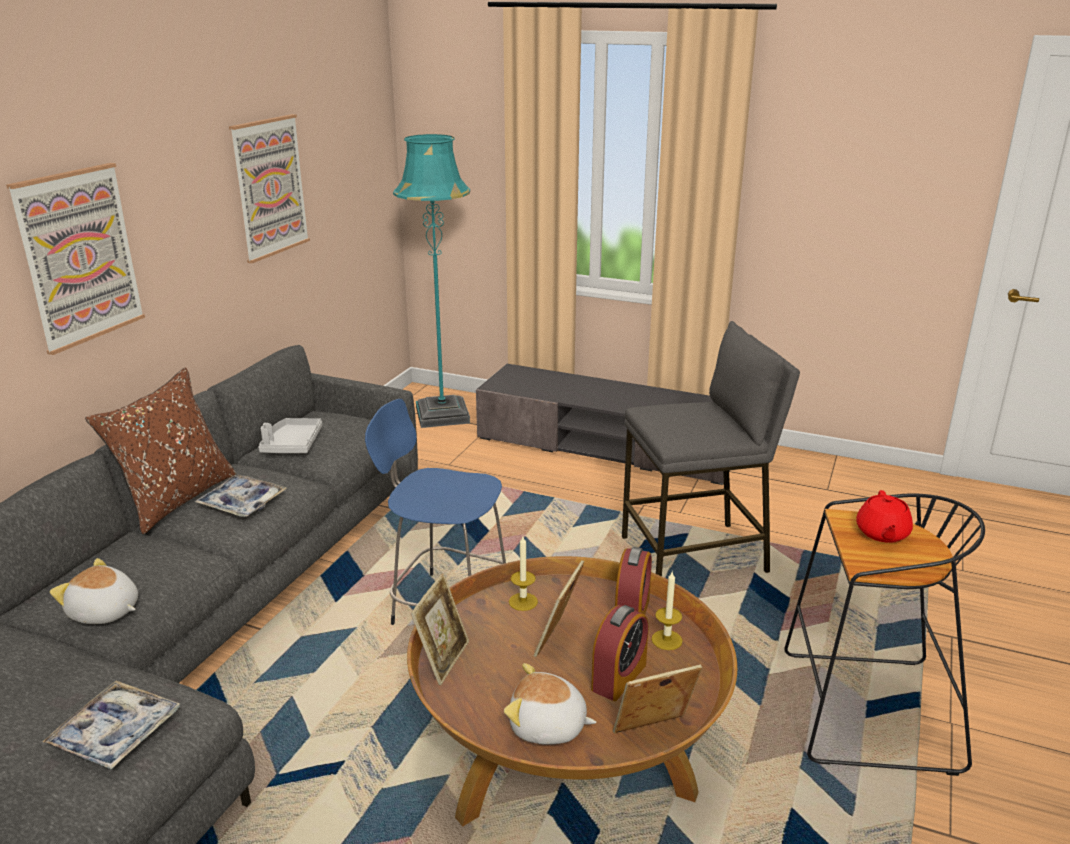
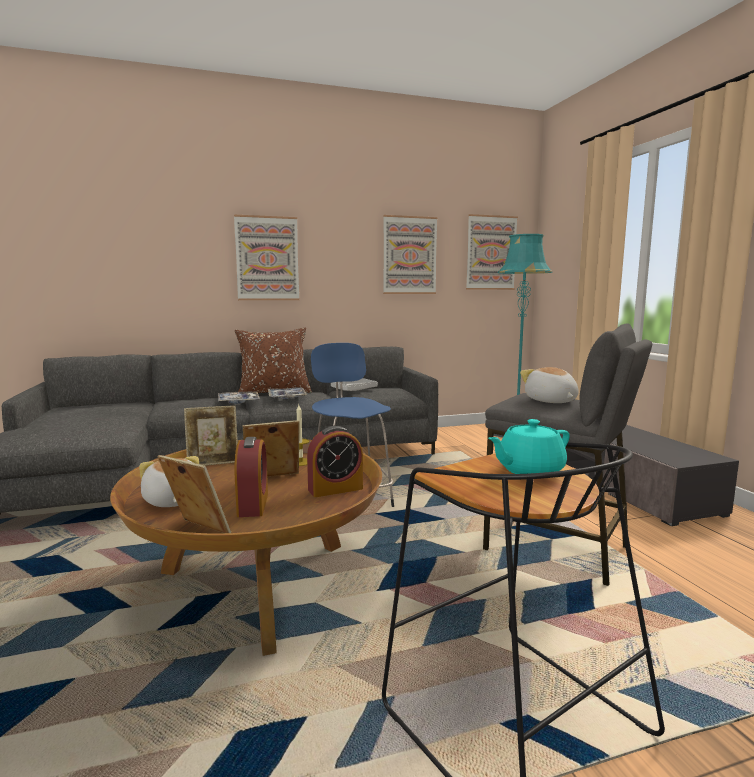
camera: 50 degrees right, 15 degrees down
(104, 612) = (171, 407): plush toy -> plush toy (550, 401)
(116, 733) = (83, 428): tray -> tray (238, 401)
(355, 155) = (491, 253): none -> picture
(619, 677) = (253, 505): alarm clock -> alarm clock turned 90 degrees counterclockwise
(666, 640) = (320, 506): candle -> none
(882, 533) = (529, 470): red teapot -> turquoise teapot

